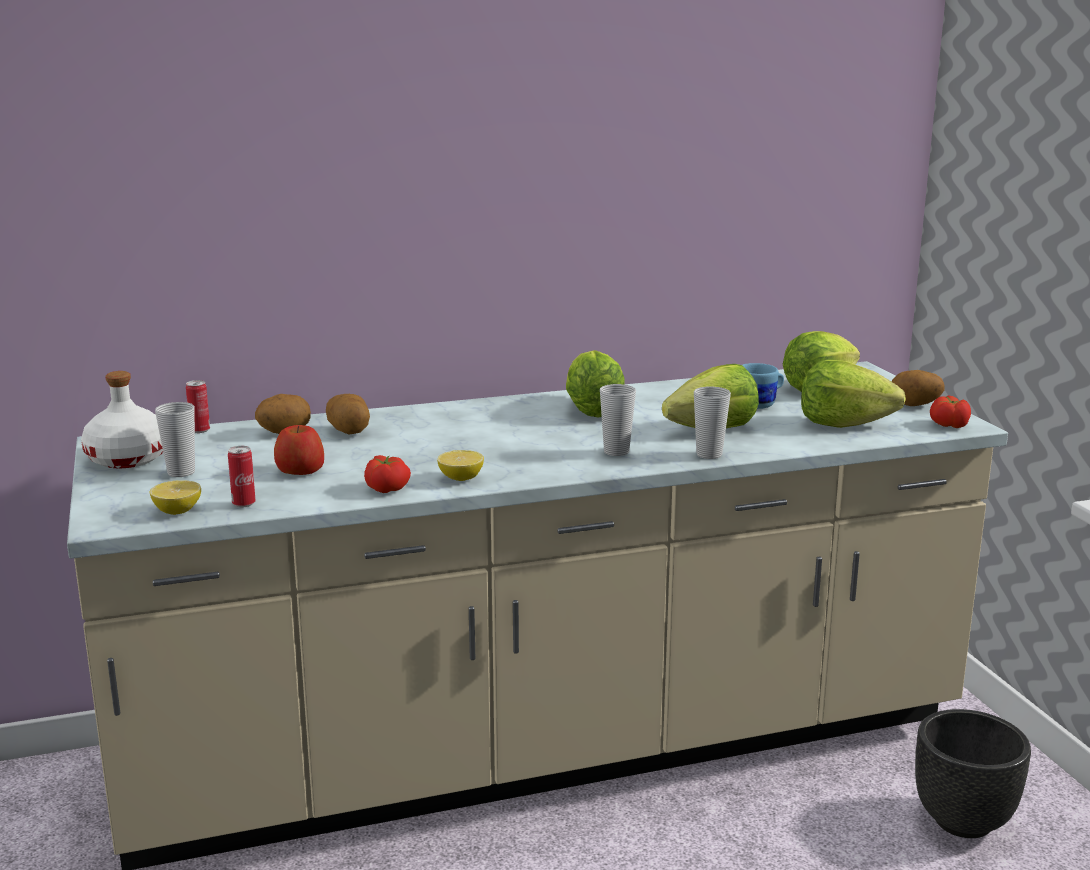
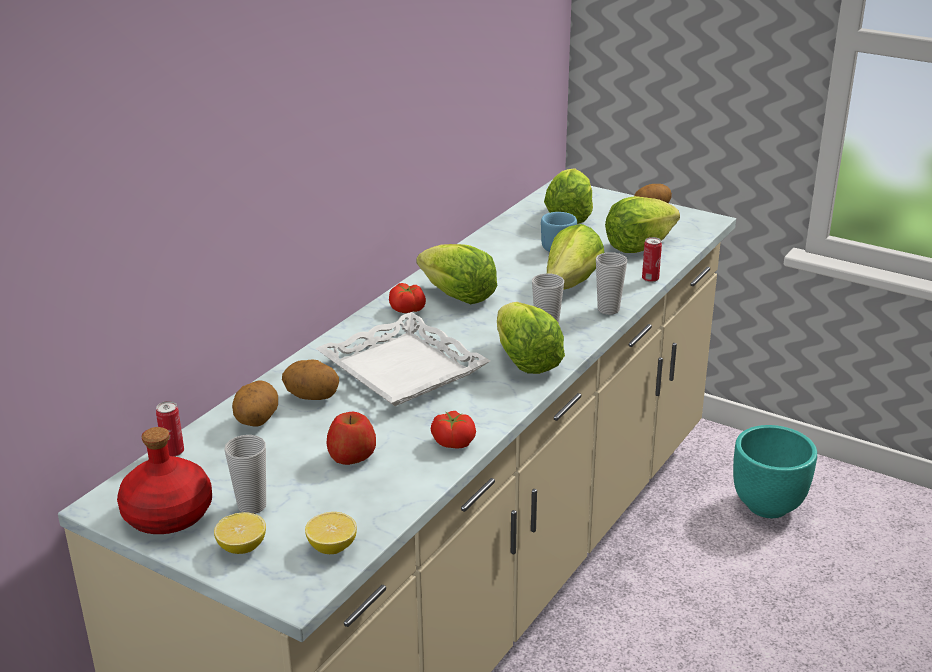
camera: 40 degrees left, 10 degrees up
(128, 458) = (168, 514): white bottle -> red bottle
(244, 504) = (372, 512): can -> can (650, 279)
(446, 437) = (401, 370): none -> white tray
(461, 478) = (488, 406): lemon -> lemon (242, 547)
(555, 463) = (525, 361): none -> lettuce
(948, 425) = (698, 224): tomato -> tomato (407, 310)
(964, 821) = (768, 506): black planter -> turquoise planter

